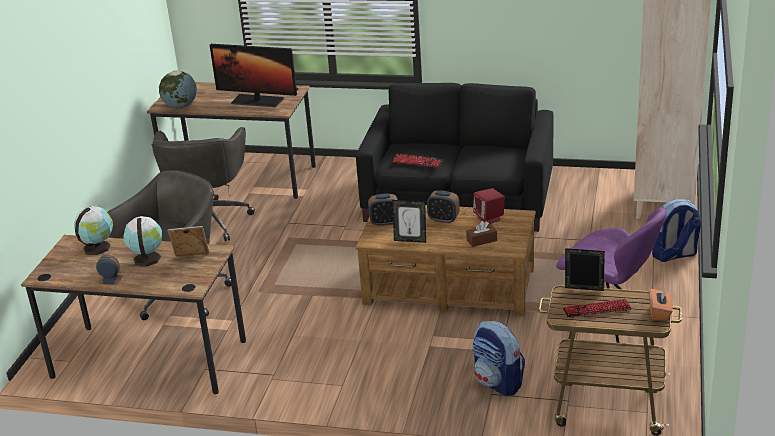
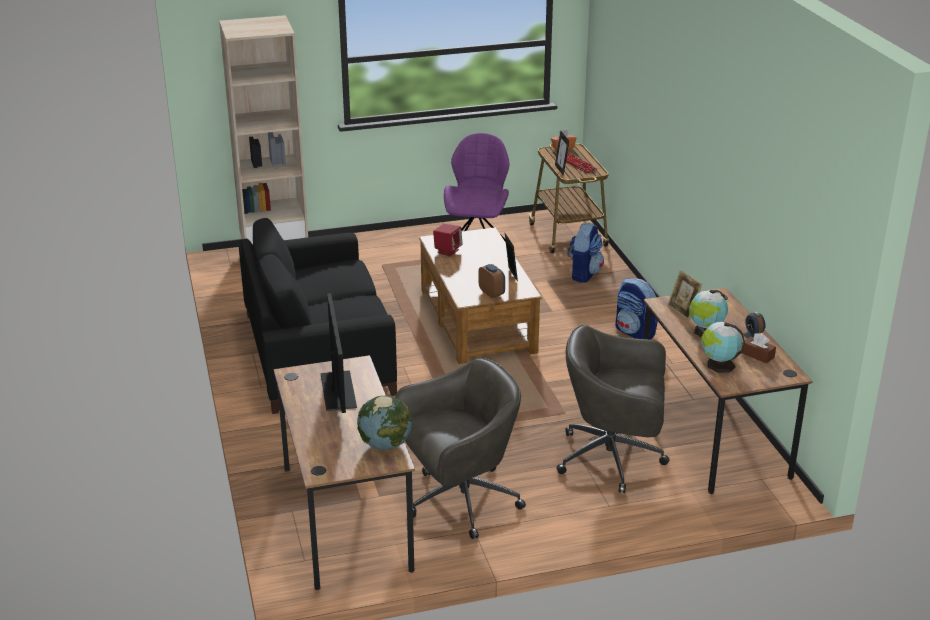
camera: 120 degrees left, 0 degrees up
(417, 162) = (365, 306): keyboard -> none
(443, 219) = (465, 269): alarm clock -> none
(481, 240) = (485, 247): brown tissue box -> brown tissue box (757, 355)
(674, 255) = (360, 241): backpack -> backpack (635, 332)

